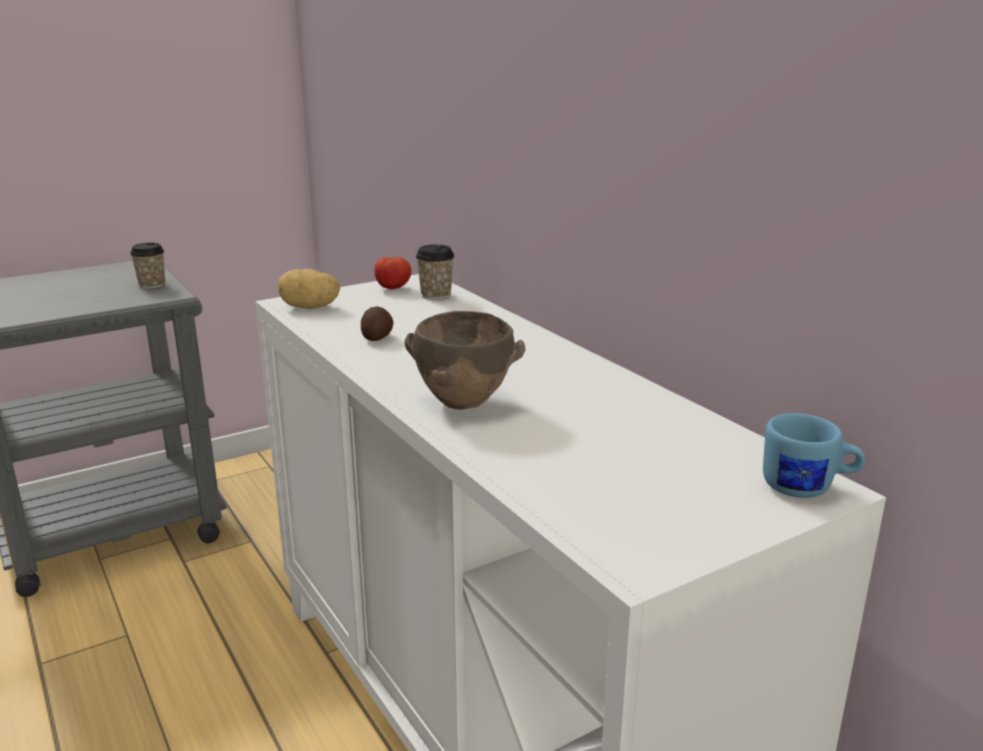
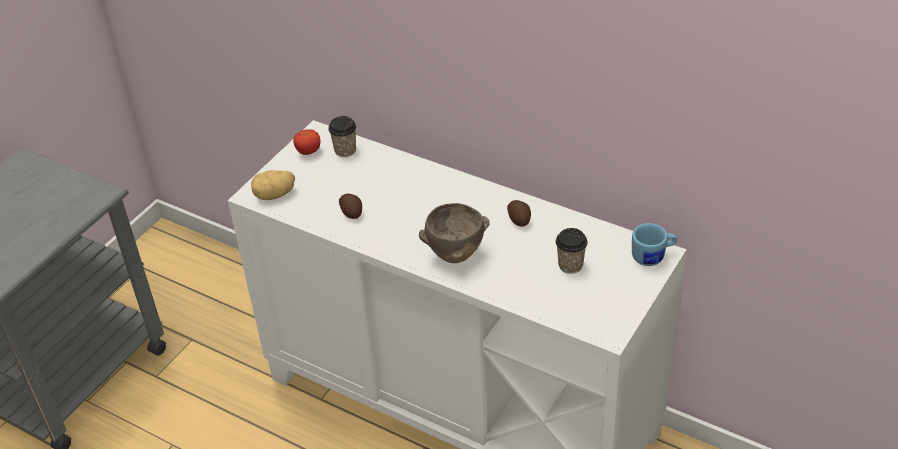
camera: 25 degrees left, 20 degrees up
(152, 285) = (70, 186): cup -> cup (570, 265)
(600, 393) = (519, 219): none -> potato

